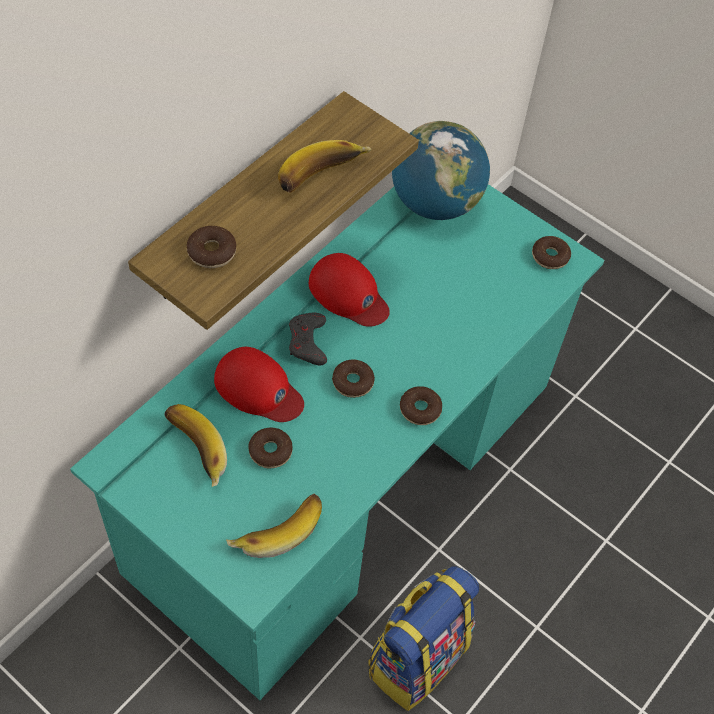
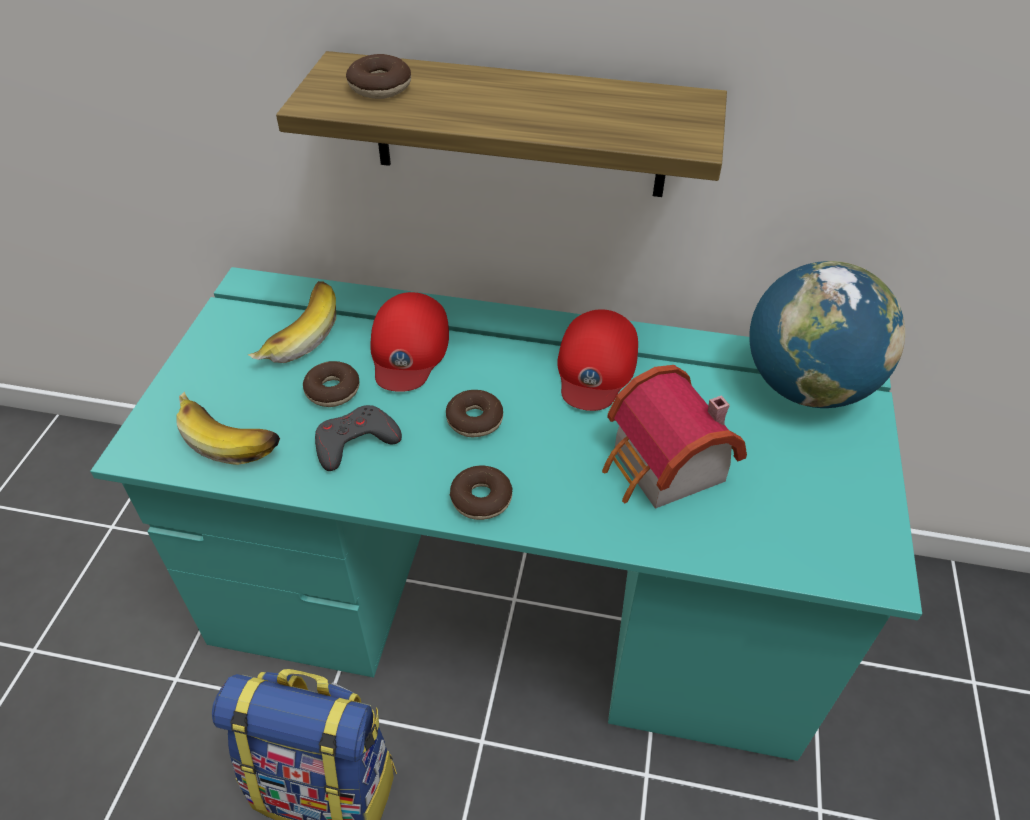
camera: 65 degrees right, 10 degrees down
(307, 342) = (500, 361): grey game controller -> grey game controller (355, 442)
(323, 179) = (567, 118): banana -> none
(454, 308) = (664, 470): none -> toy house
(550, 257) = (853, 541): donut -> none

